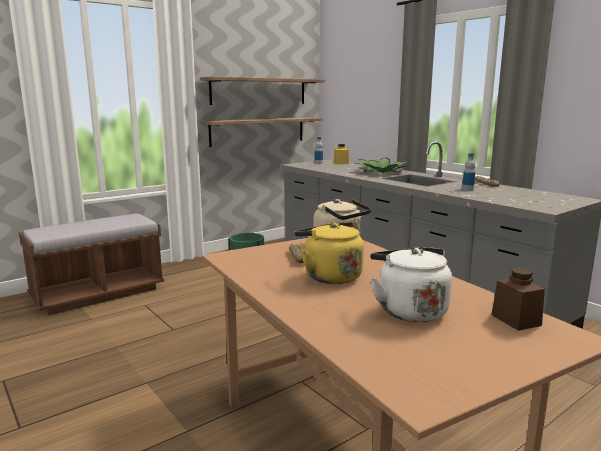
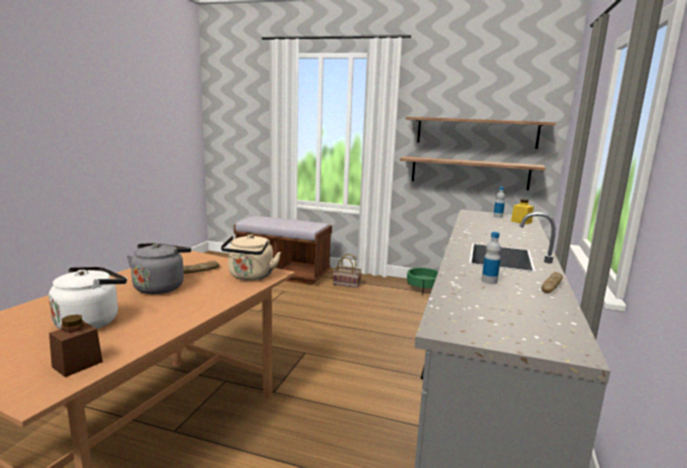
camera: 55 degrees right, 0 degrees up
(184, 274) = (347, 283): none -> basket
(330, 276) = (160, 287): yellow kettle -> grey kettle
(381, 172) = (508, 239): potted plant -> none

